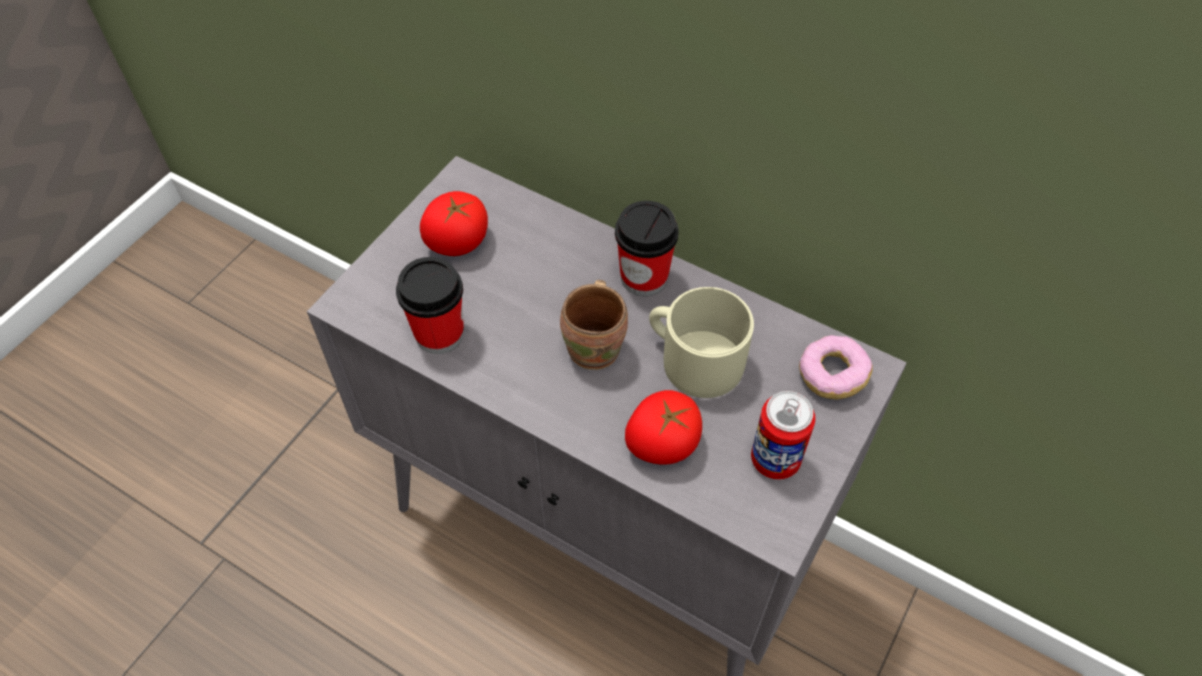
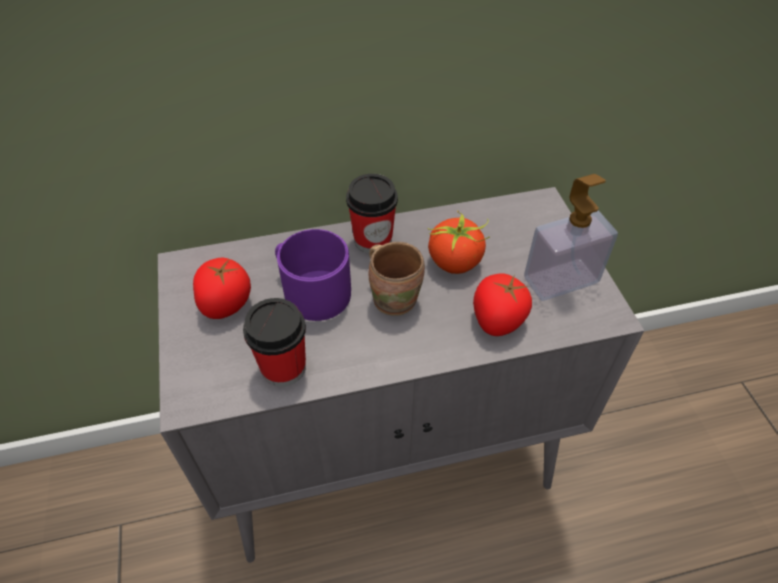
camera: 45 degrees left, 5 degrees down
(535, 284) = (311, 290): none -> purple mug
(693, 358) = (455, 262): beige mug -> tomato
(775, 459) = (561, 280): can -> soap dispenser
(832, 376) = (532, 218): donut -> none

